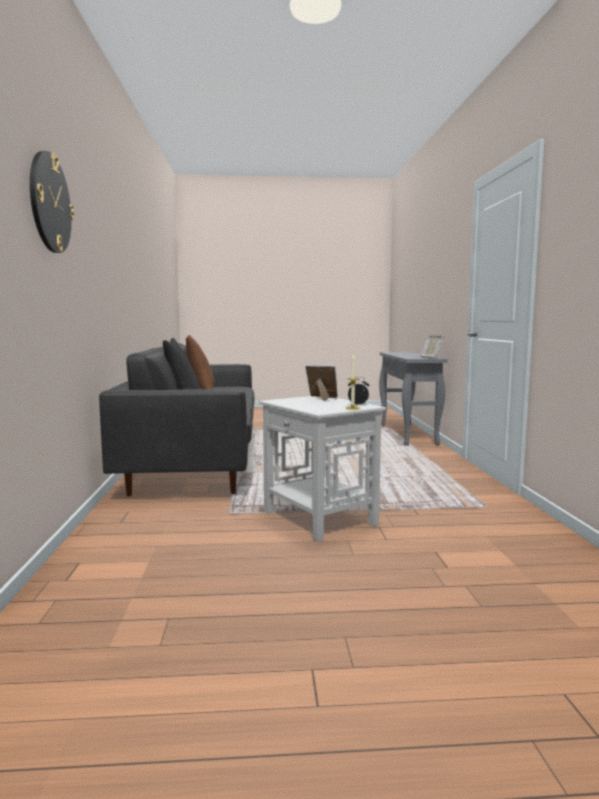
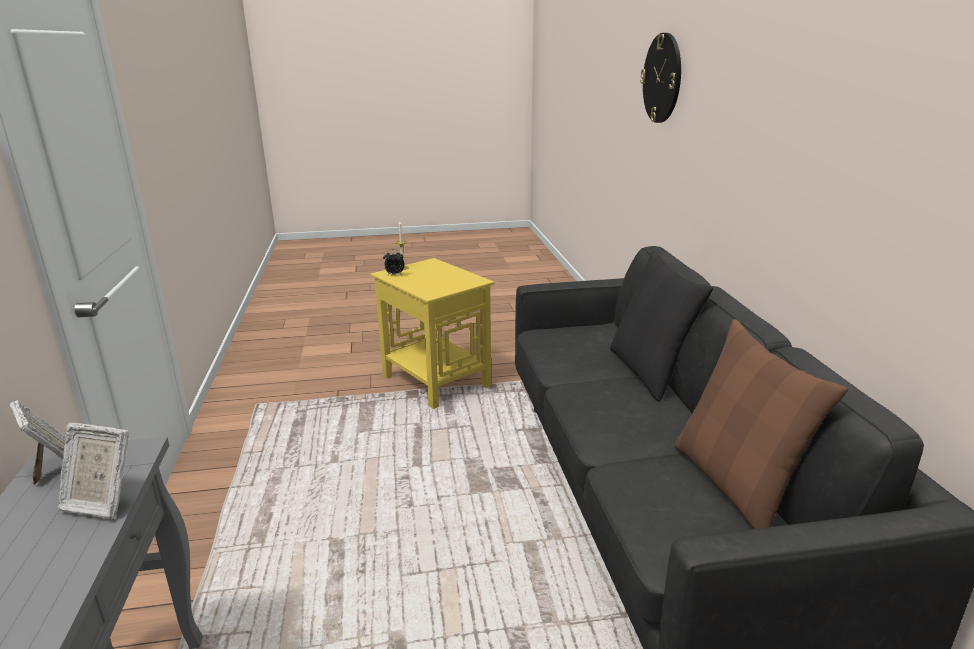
camera: 175 degrees right, 15 degrees up
(320, 518) = (435, 380): white side table -> yellow side table
(322, 398) = (427, 287): picture frame -> picture frame (101, 502)

